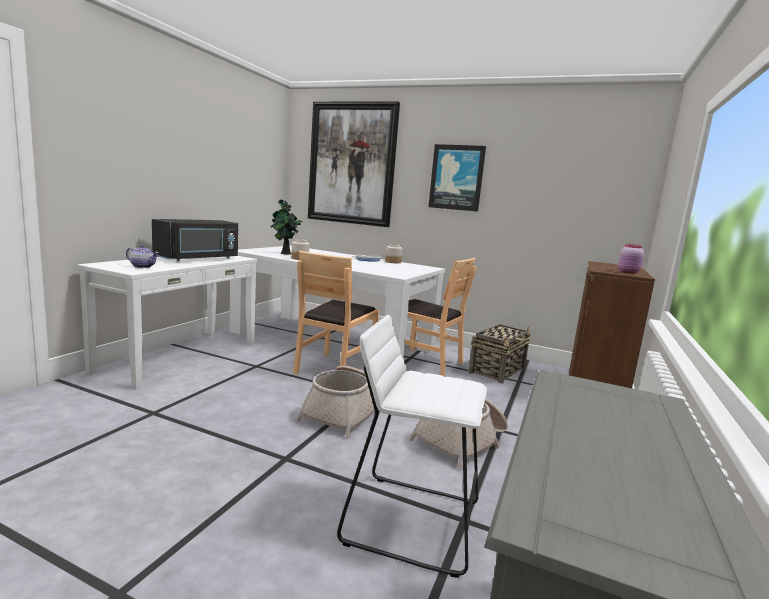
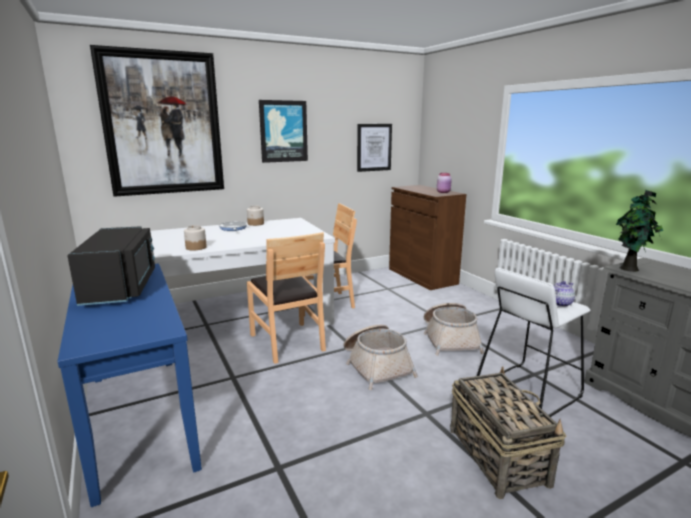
camera: 50 degrees left, 5 degrees up
(143, 266) = (139, 322): teapot -> teapot (559, 303)
(179, 356) = (139, 418): white console table -> blue console table
(285, 253) = (155, 247): potted plant -> potted plant (630, 269)
(497, 370) = (364, 287): basket -> basket (497, 455)
(573, 206) = (374, 147): none -> picture

